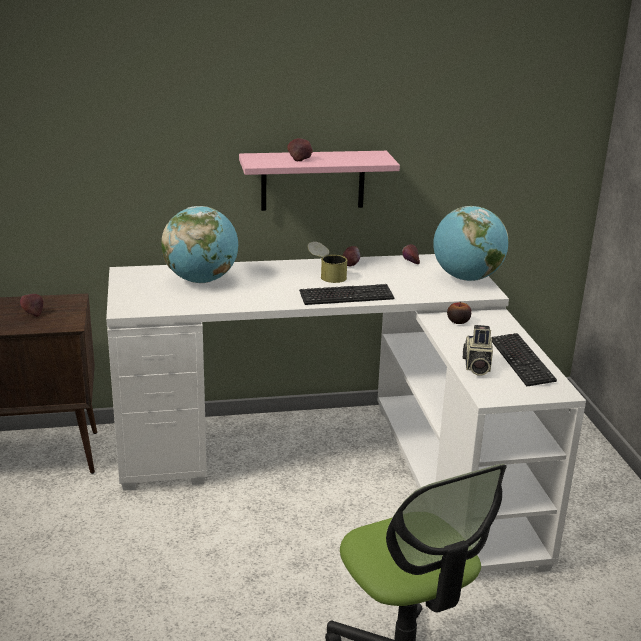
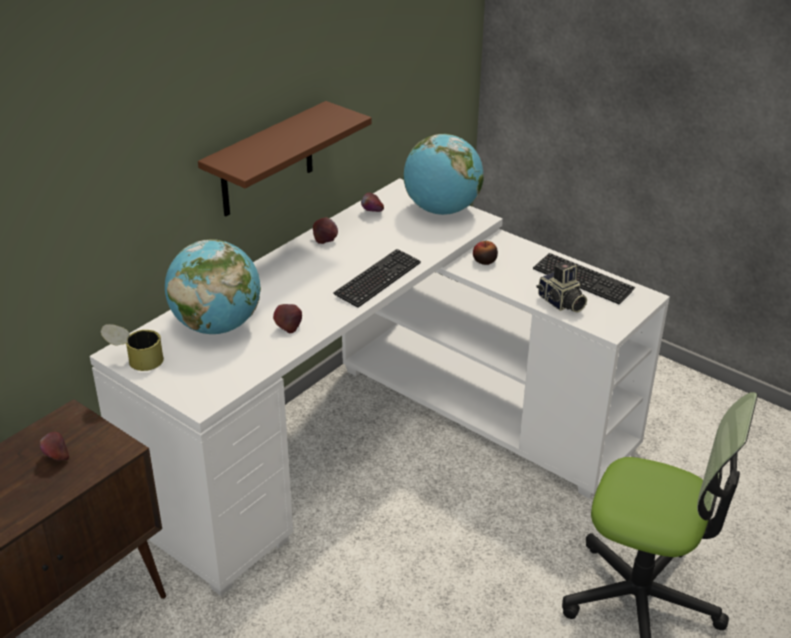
camera: 40 degrees left, 10 degrees up
(300, 159) = (274, 146): apple -> apple (288, 327)
(313, 180) = (267, 161): pink shelf -> brown shelf
(327, 275) = (324, 262): can -> can (135, 361)

